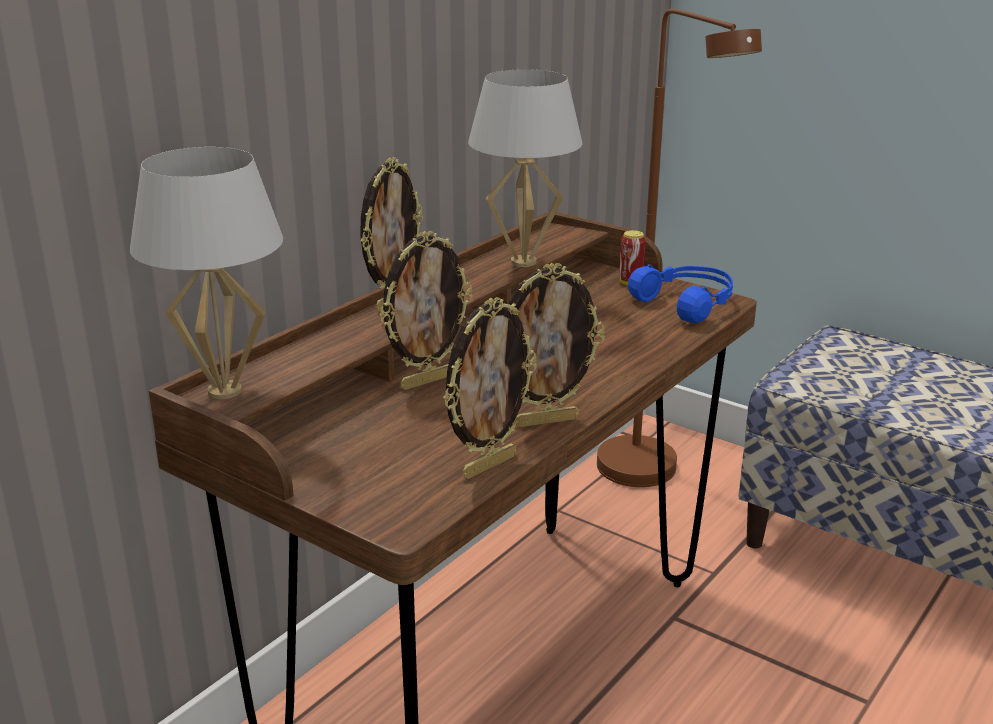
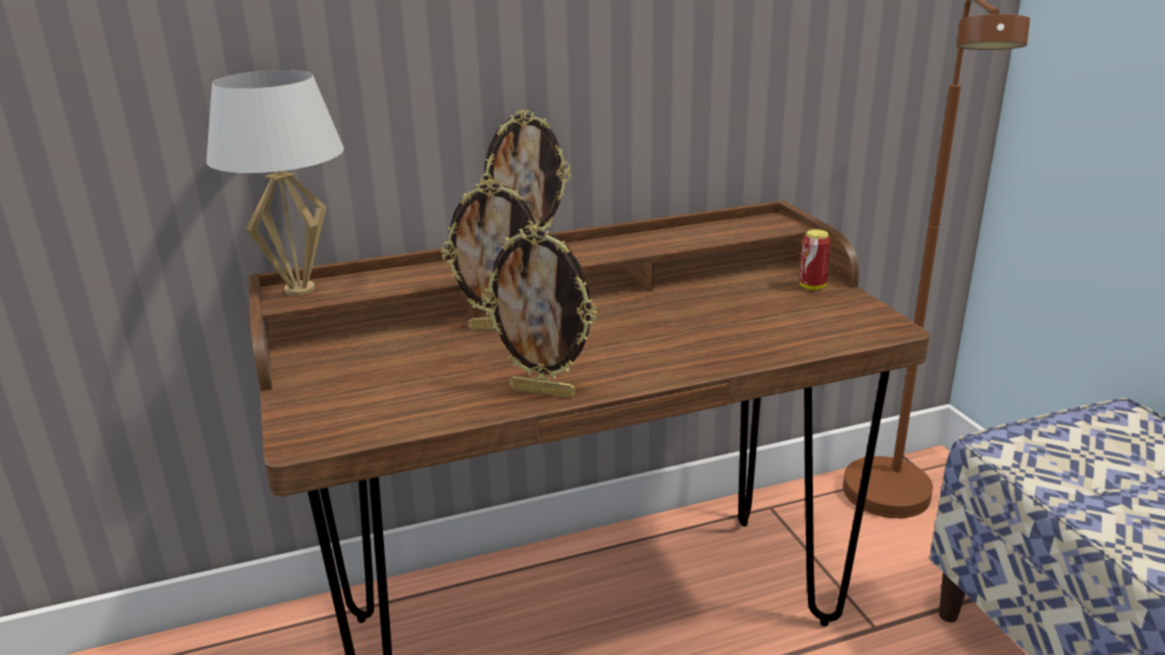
camera: 35 degrees right, 0 degrees up
(488, 465) = (438, 414): picture frame -> none
(523, 262) = (689, 241): white table lamp -> none
(687, 304) = (843, 320): blue headphones -> none

